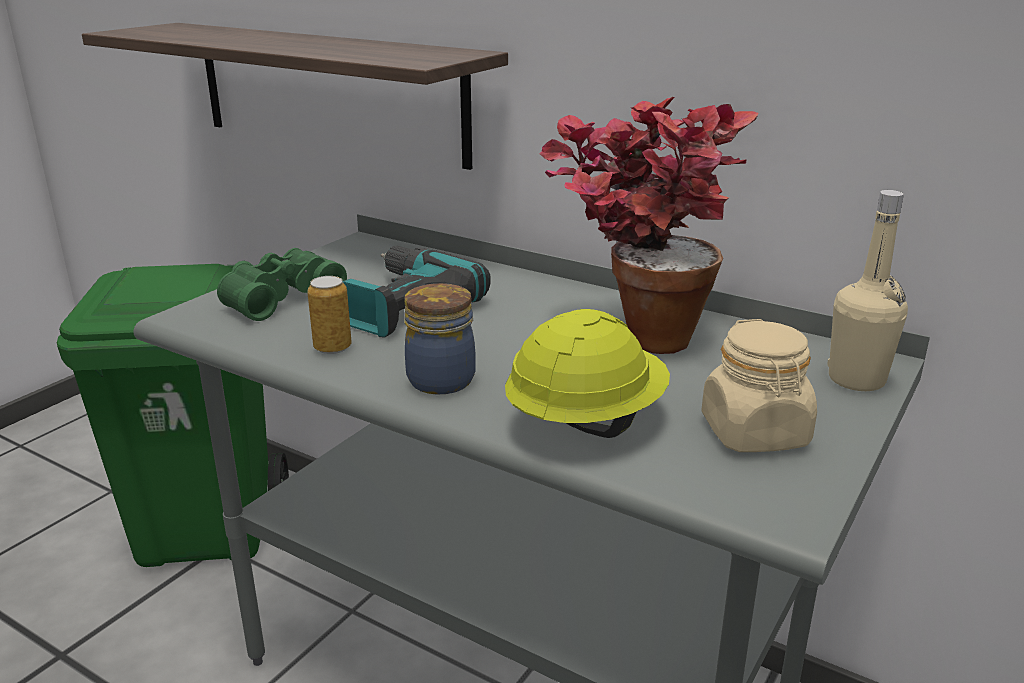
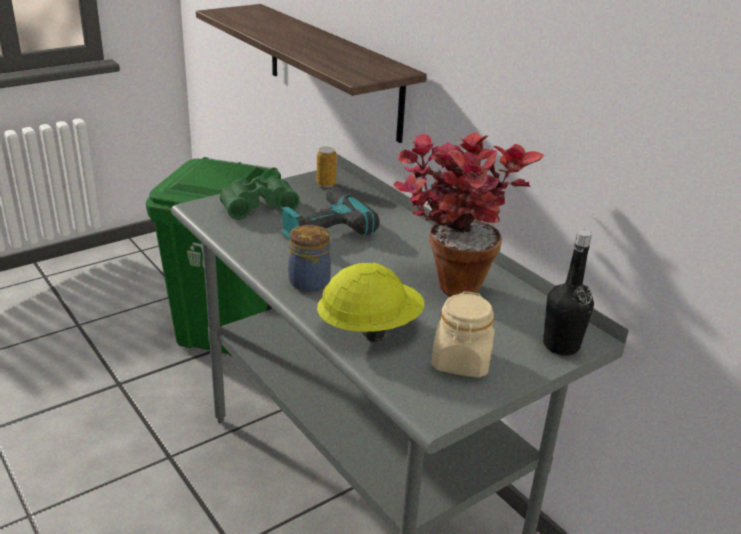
camera: 20 degrees right, 5 degrees up
(332, 347) = (265, 247): can -> can (326, 184)
(856, 379) = (561, 345): beige bottle -> black bottle

